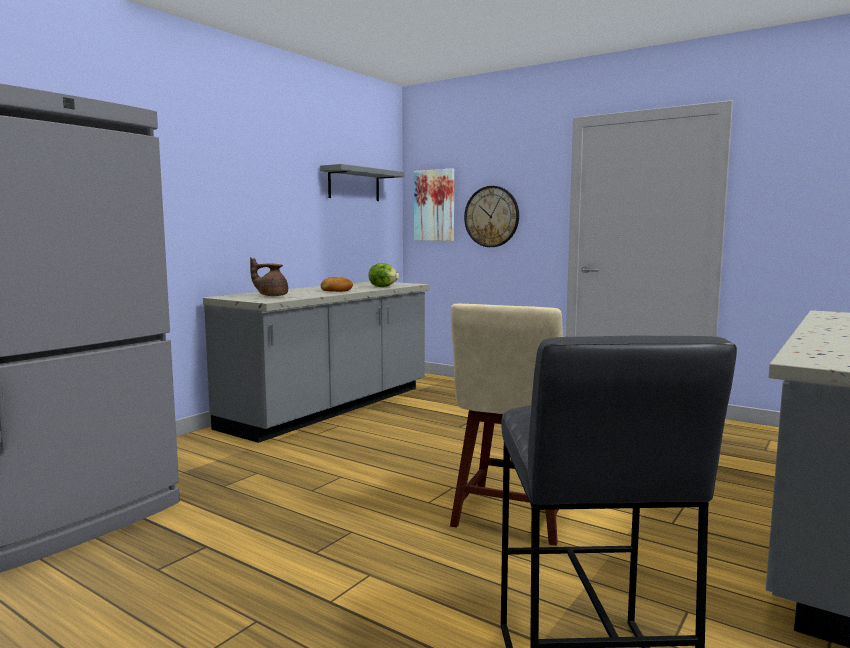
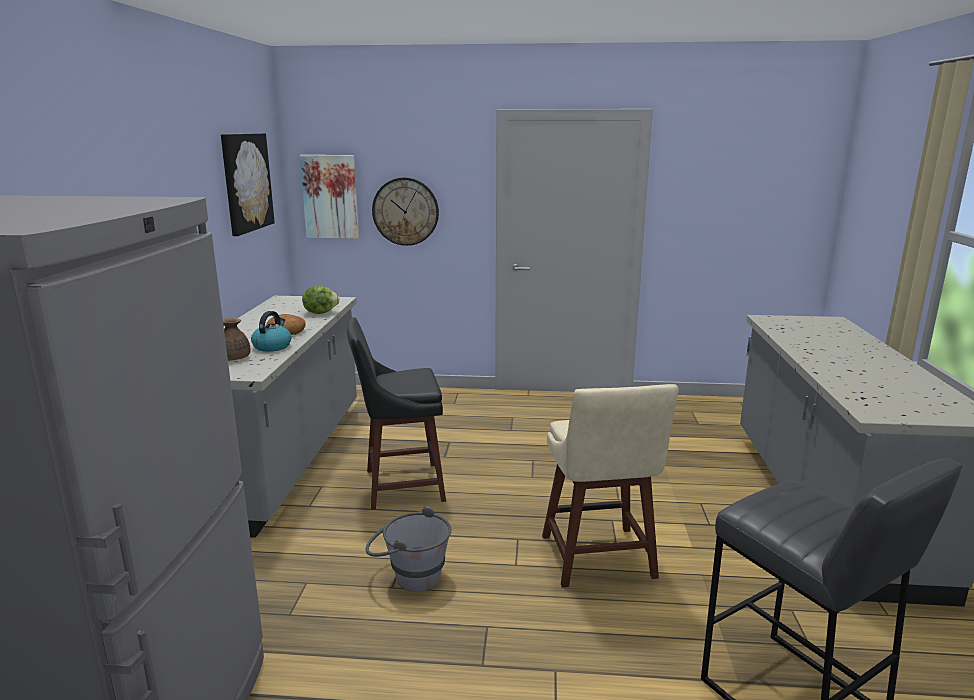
camera: 30 degrees left, 10 degrees up
(311, 294) = (272, 346): none -> kettle
(333, 487) = (409, 576): none -> grey bucket
(354, 184) = (246, 182): grey shelf -> picture
(397, 436) = (399, 485): none -> black chair

